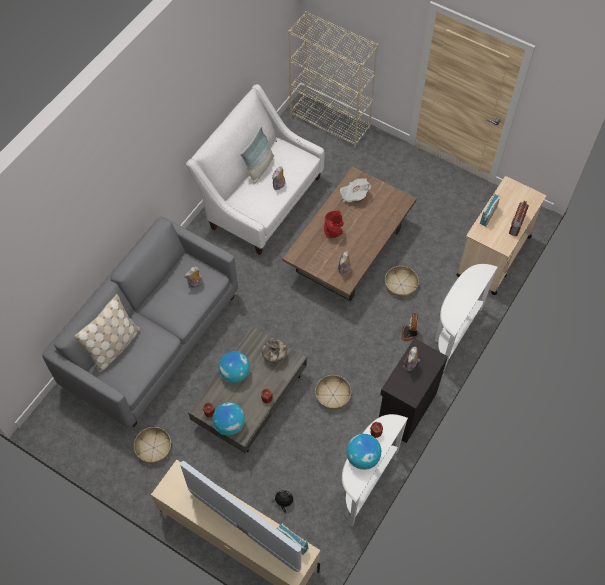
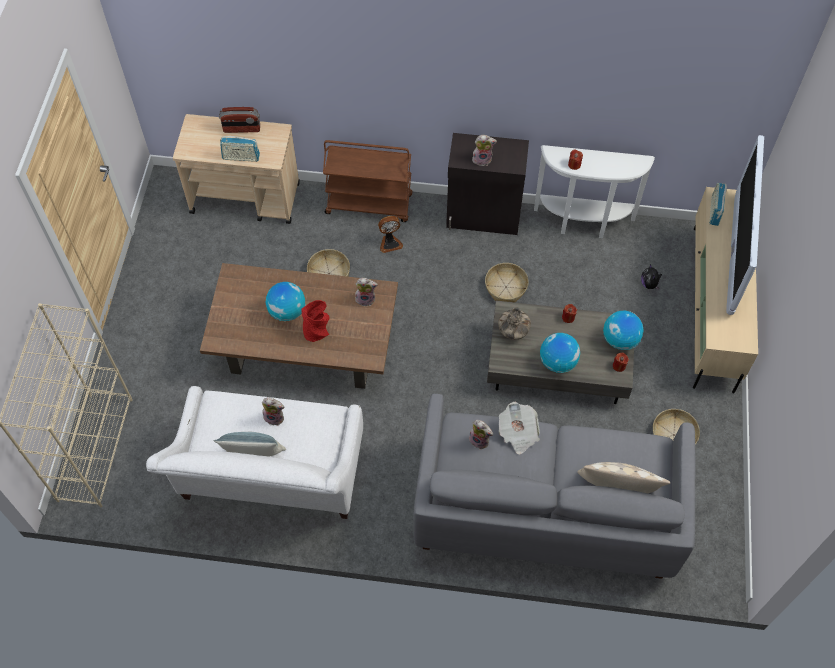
camera: 115 degrees left, 0 degrees up
(354, 194) = (247, 330): newspaper -> newspaper (518, 433)
(362, 457) = (607, 166): globe -> globe (287, 311)
(453, 334) = (369, 204): white console table -> brown cart

